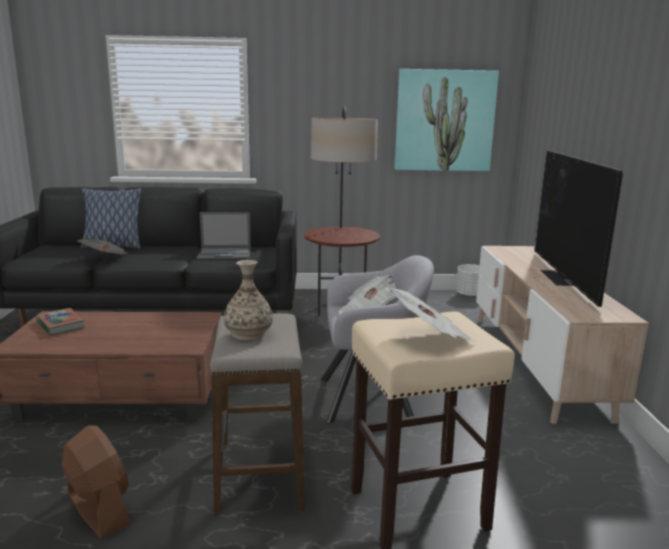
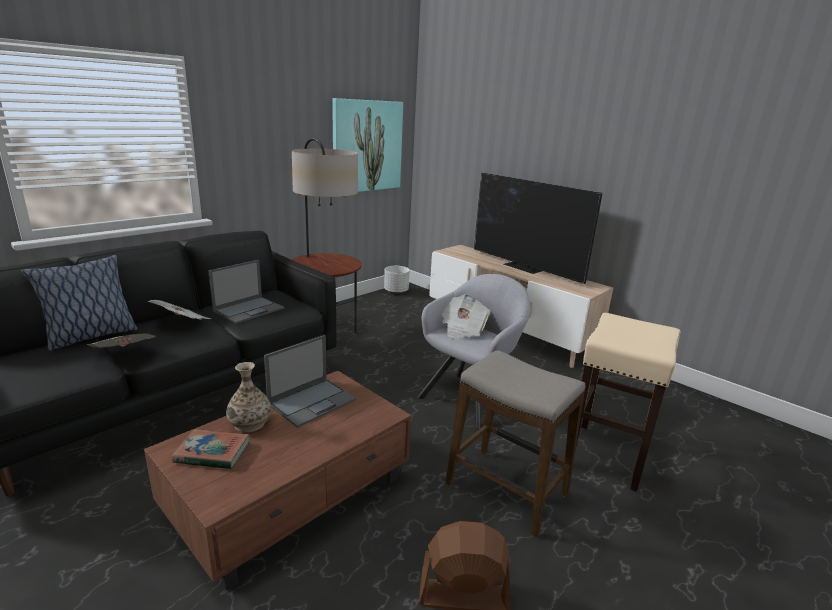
camera: 45 degrees left, 5 degrees up
(164, 322) = (313, 401): none -> laptop
(248, 333) = (517, 378): vase -> vase (249, 423)
(429, 337) = (643, 336): newspaper -> newspaper (182, 323)

